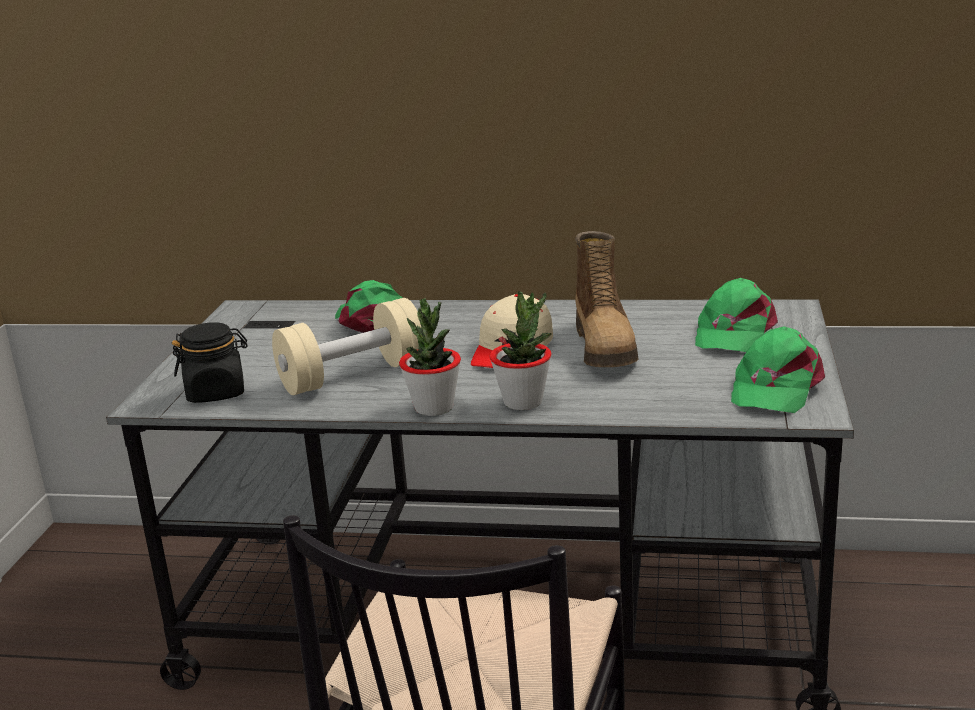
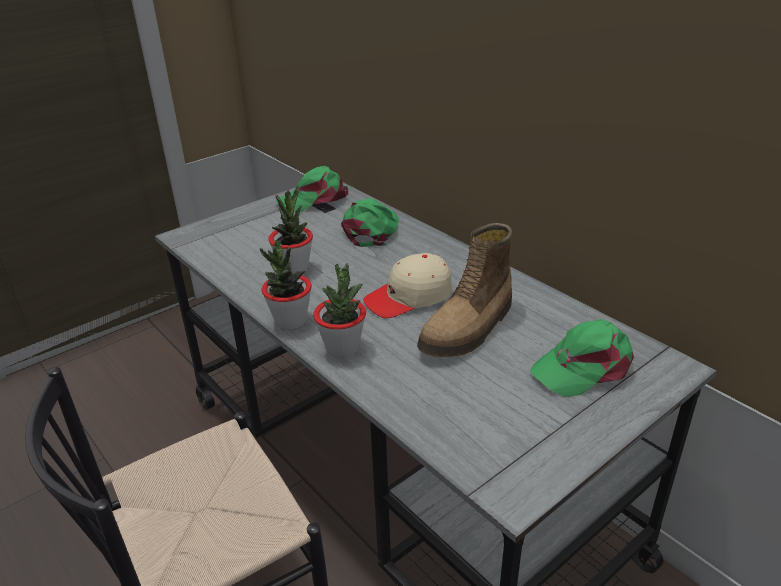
camera: 40 degrees right, 10 degrees up
(216, 392) = (218, 245): black jar -> none
(353, 375) = (294, 269): beige dumbbell -> potted plant
(775, 387) = (526, 445): green cap -> green cap (314, 199)

